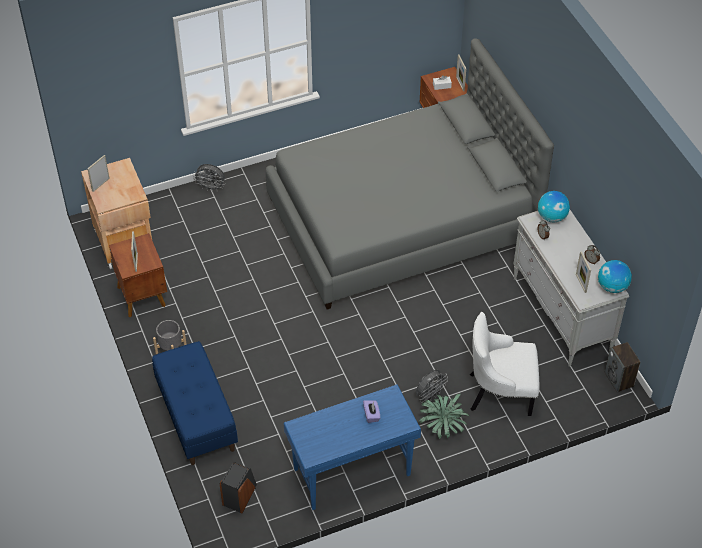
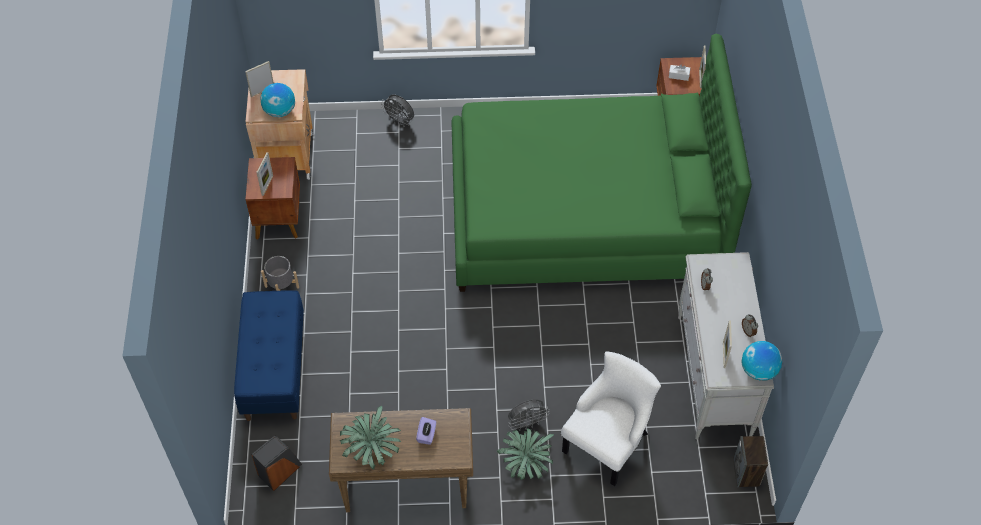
camera: 20 degrees right, 5 degrees up
(332, 439) = (372, 449): none -> potted plant
(351, 473) = (405, 484): blue console table -> brown console table
(402, 219) = (585, 214): grey bed -> green bed
(501, 393) = (606, 445): white armchair -> white armchair turned 105 degrees clockwise
(552, 217) = (726, 266): globe -> globe (280, 111)

